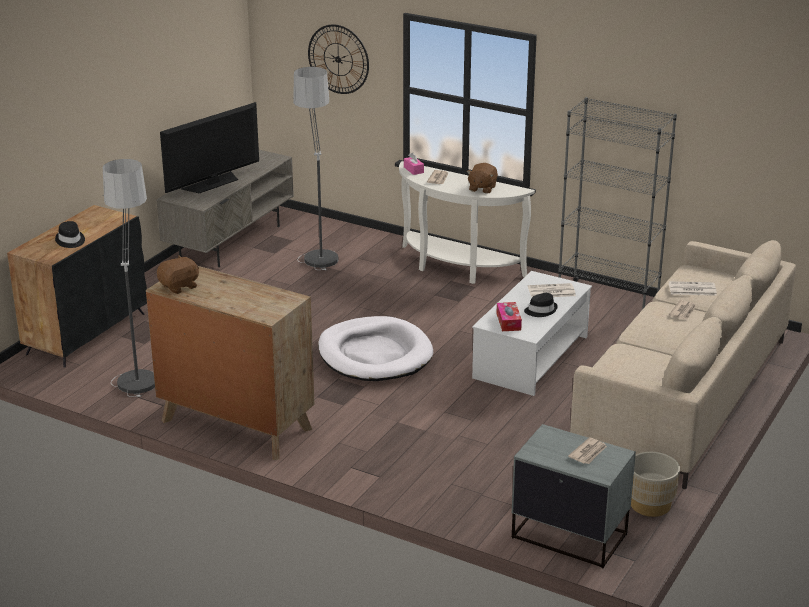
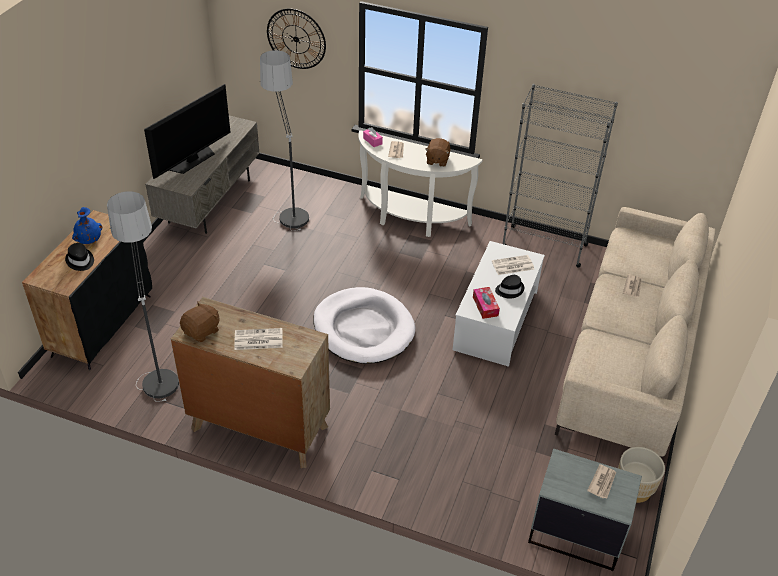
camera: 10 degrees left, 15 degrees up
(83, 226) = (89, 240): none -> blue vase
(691, 289) = (632, 259): newspaper -> newspaper (258, 340)

